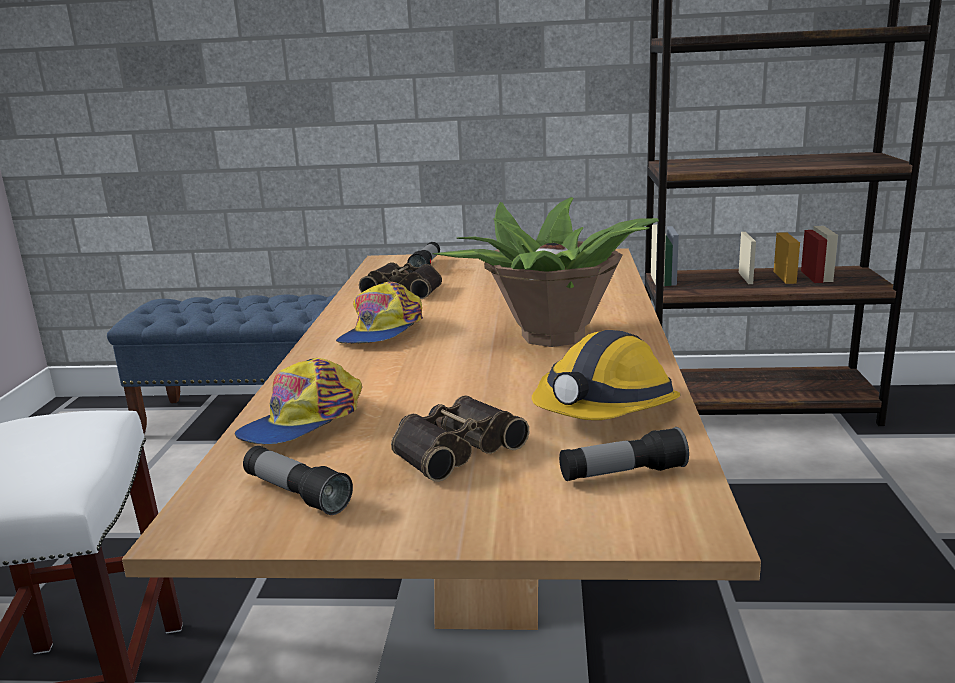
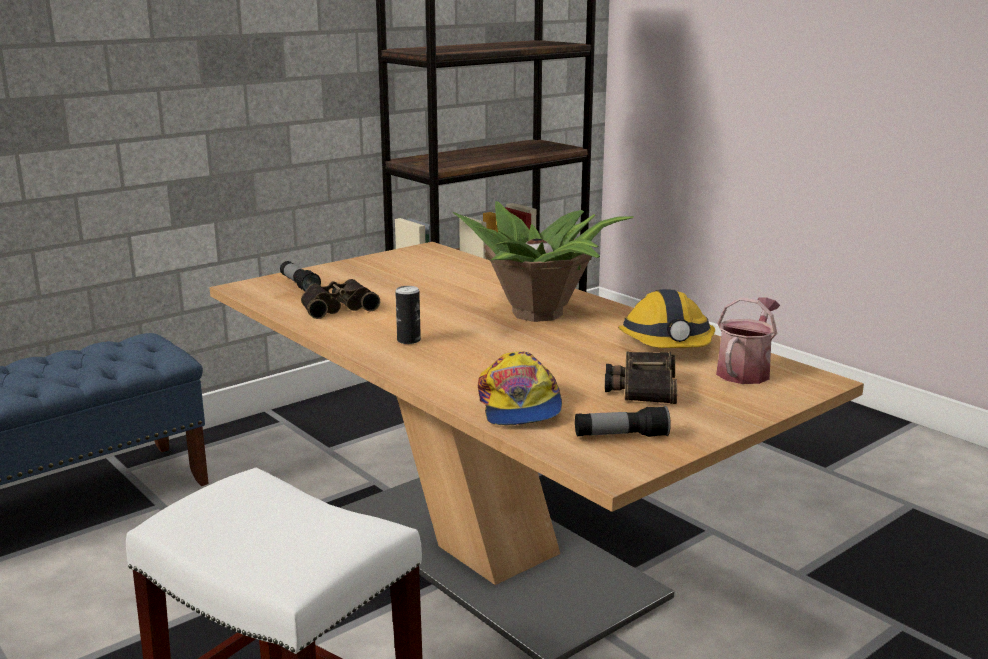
camera: 45 degrees left, 0 degrees up
(382, 332) = (408, 340): cap -> can
(622, 474) = (745, 370): flashlight -> watering can

